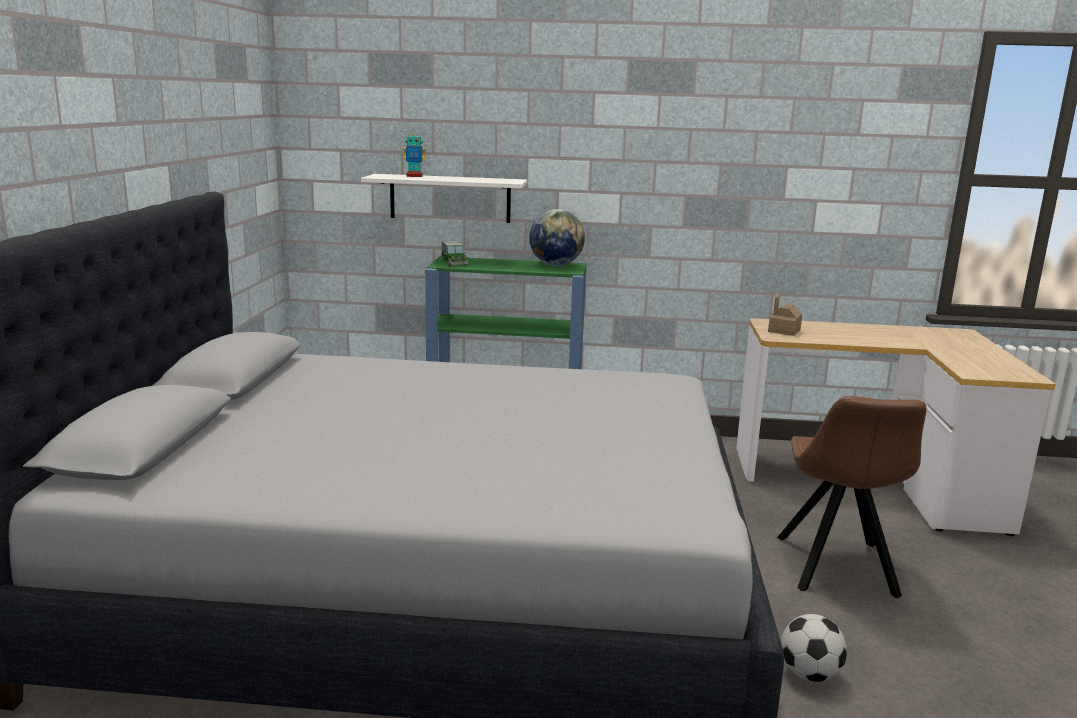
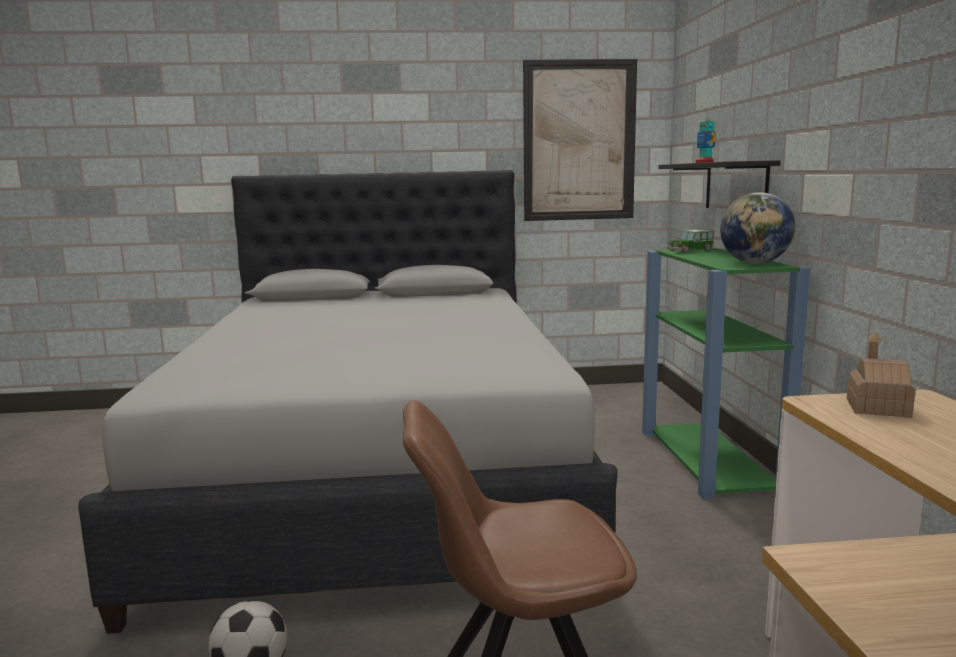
camera: 80 degrees right, 5 degrees down
(231, 146) = (579, 141): none -> picture
(450, 198) = (735, 186): white shelf -> black shelf

